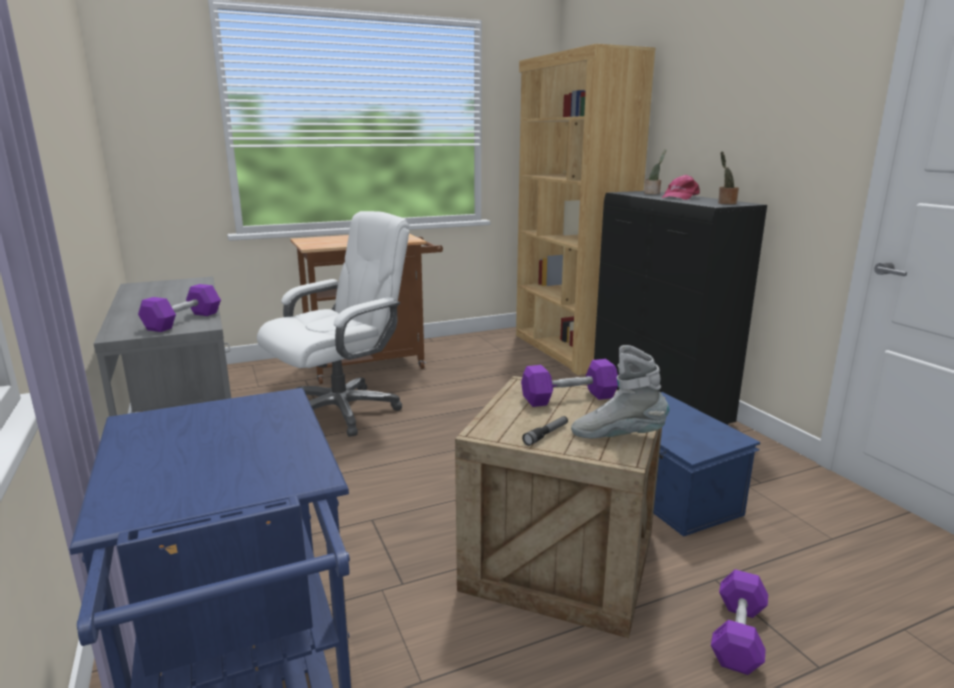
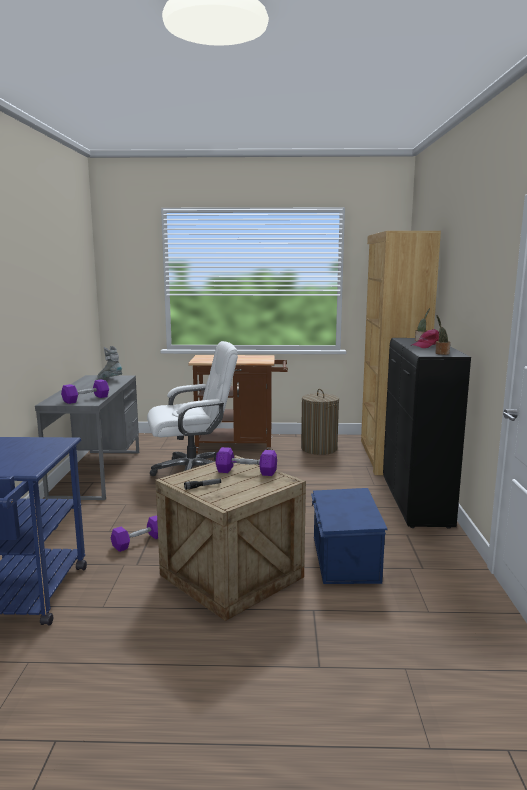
camera: 25 degrees right, 5 degrees down
(478, 352) = (319, 449): none -> laundry basket
(617, 436) = (239, 494): grey boot -> grey boot (110, 379)
(738, 635) = (290, 638): purple dumbbell -> purple dumbbell (139, 542)

